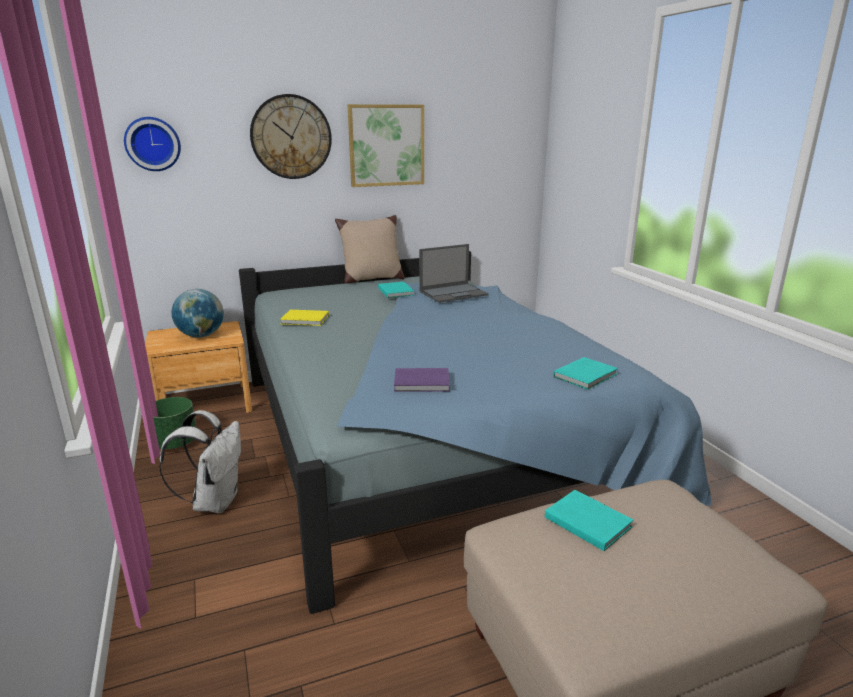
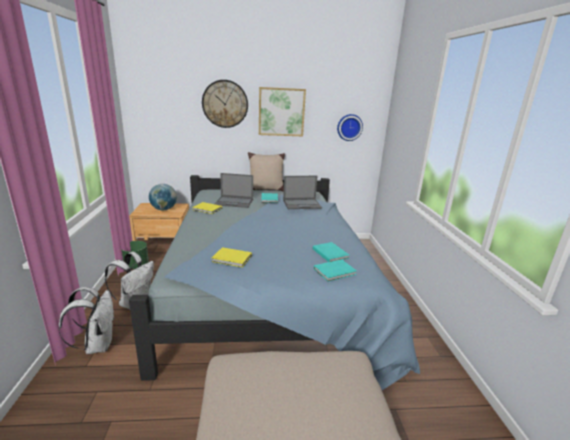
camera: 15 degrees right, 0 degrees up
(152, 144) = (150, 103): wall clock -> wall clock (349, 127)
(193, 580) = (98, 345): none -> white backpack
(340, 304) = (234, 202): none -> laptop
(423, 383) = (232, 259): purple book -> yellow book
(586, 520) = (281, 368): turquoise book -> turquoise book (330, 253)

